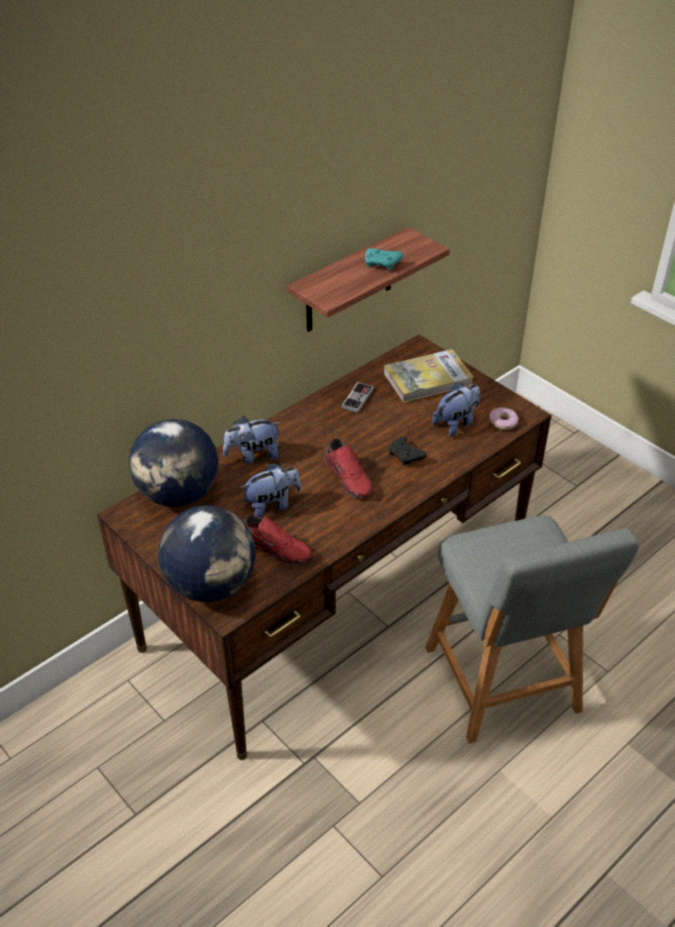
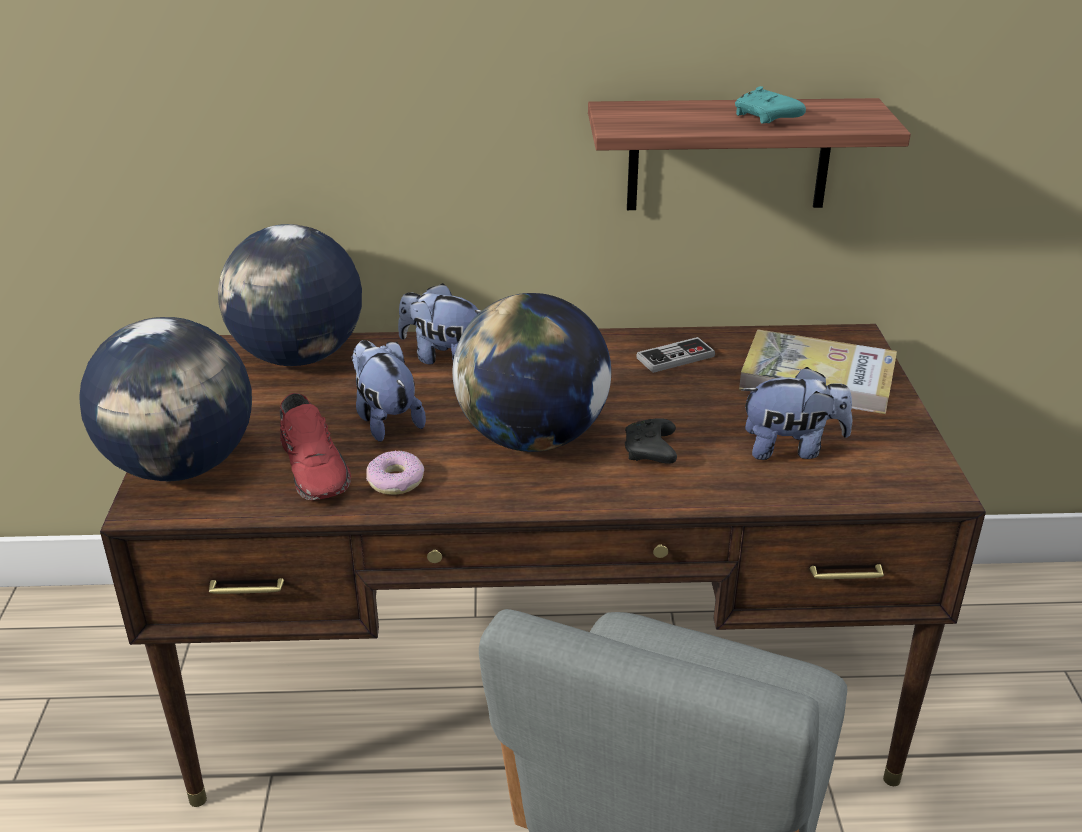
camera: 40 degrees right, 10 degrees down
(272, 505) = (385, 420): plush toy -> plush toy turned 135 degrees counterclockwise
(349, 477) = (532, 438): red shoe -> globe
(503, 422) = (877, 481): donut -> donut (396, 481)

